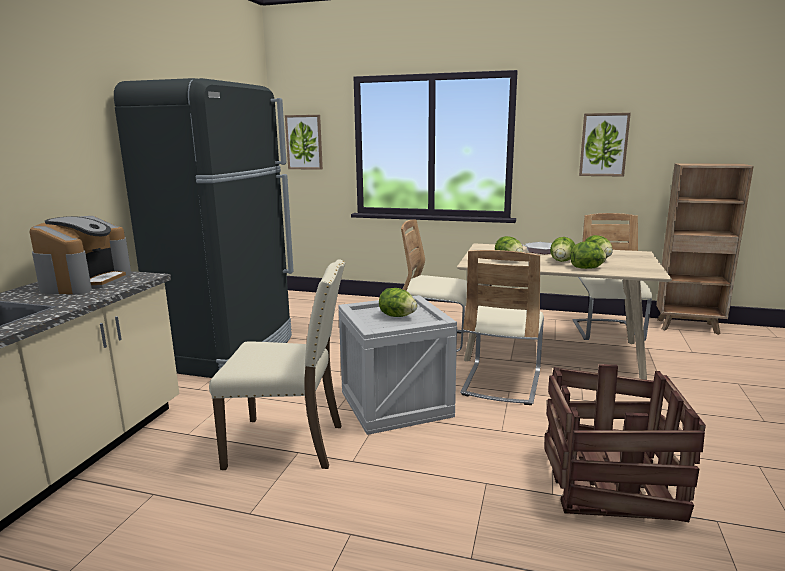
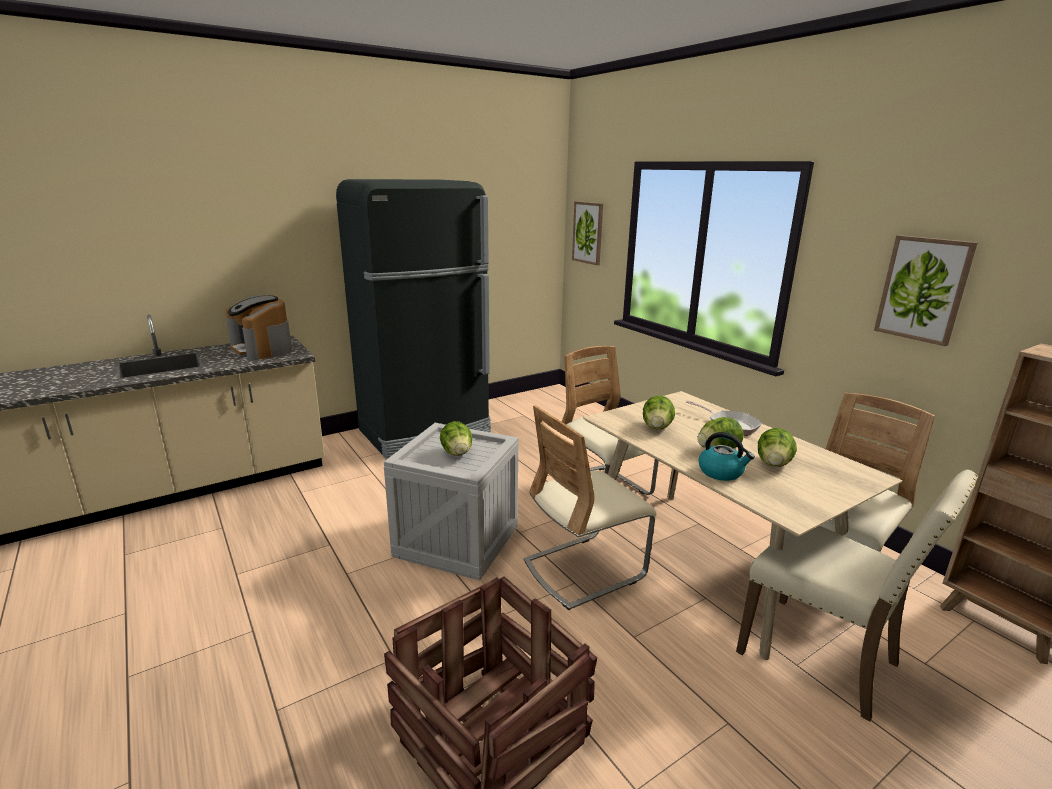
camera: 40 degrees right, 5 degrees up
(86, 281) = (262, 349): coffee machine -> coffee machine turned 90 degrees clockwise
(289, 444) = (335, 534): beige chair -> beige chair (822, 657)
(587, 268) = (721, 472): lettuce -> kettle

